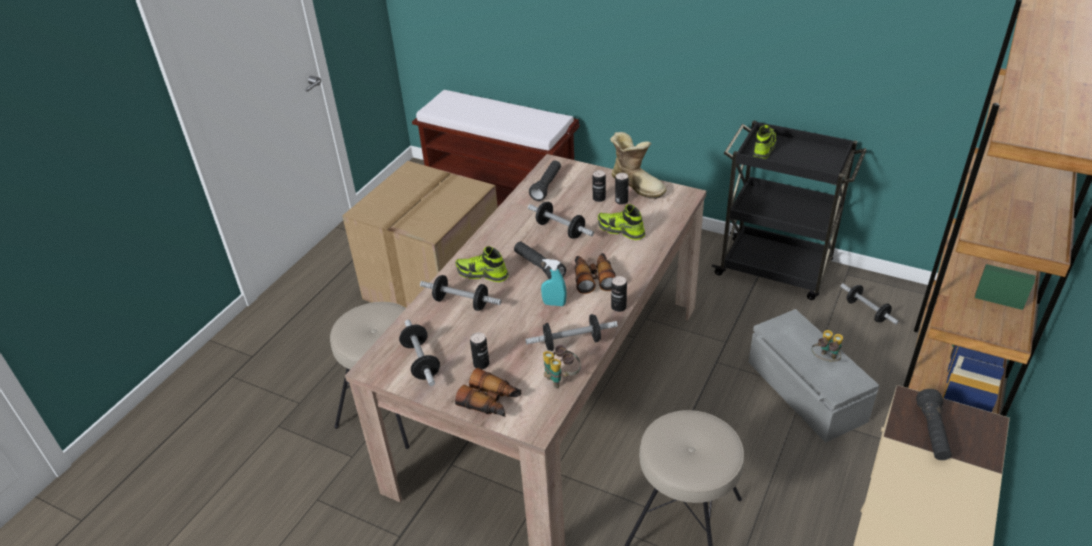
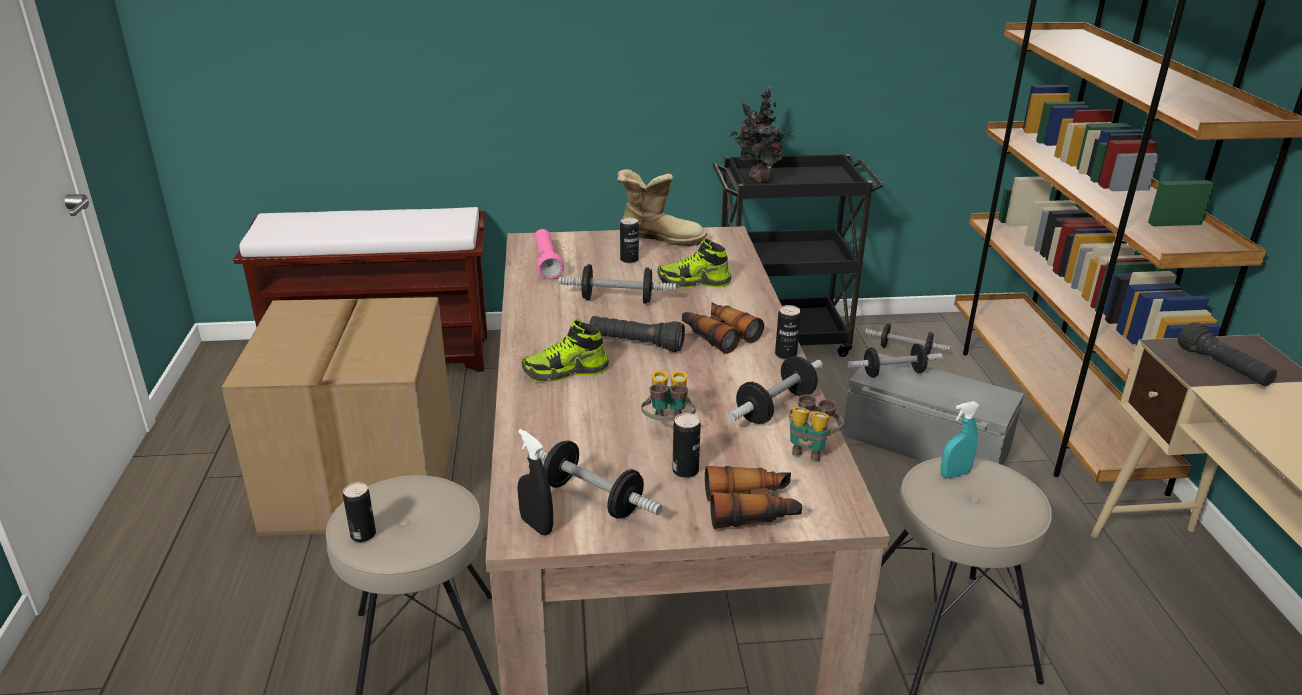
camera: 35 degrees left, 10 degrees down
(382, 366) = (536, 525): none -> black spray bottle
(461, 302) = (573, 411): dumbbell -> dumbbell (893, 373)
(546, 186) = (546, 263): black flashlight -> pink flashlight
(554, 304) = (702, 375): turquoise spray bottle -> turquoise spray bottle (954, 474)
(621, 201) = (660, 256): can -> can (363, 535)
(764, 148) = (758, 180): shoe -> potted plant
(825, 360) = (952, 388): binoculars -> binoculars (668, 427)

